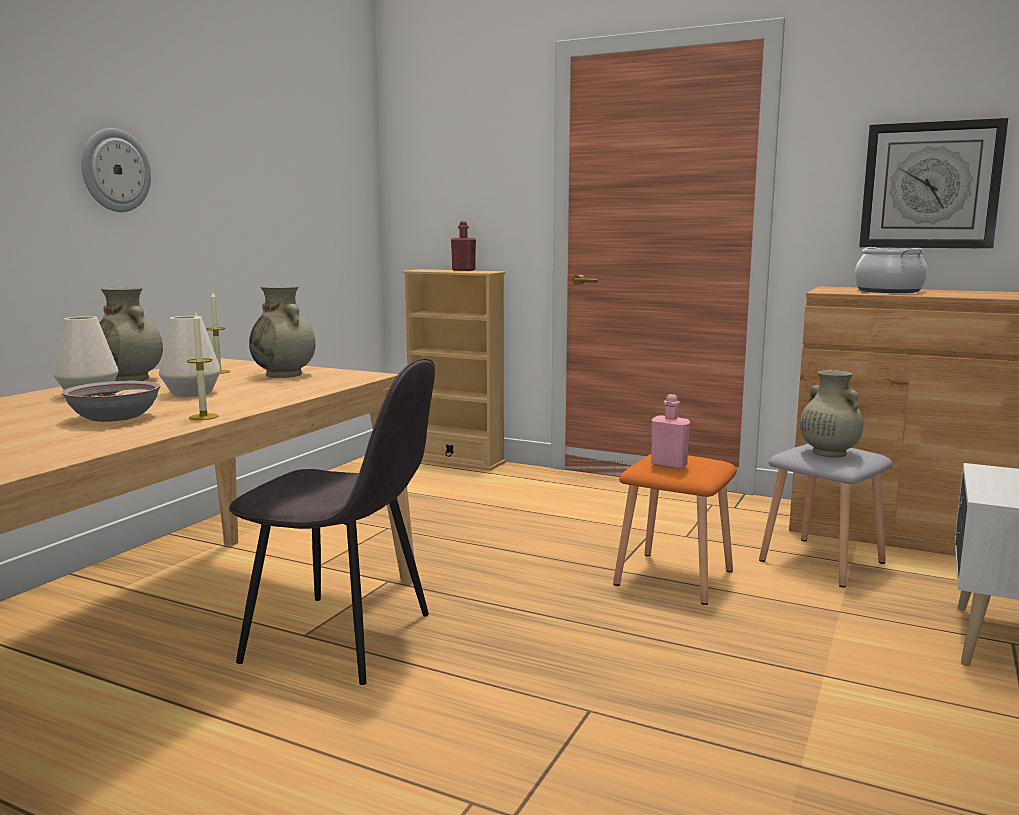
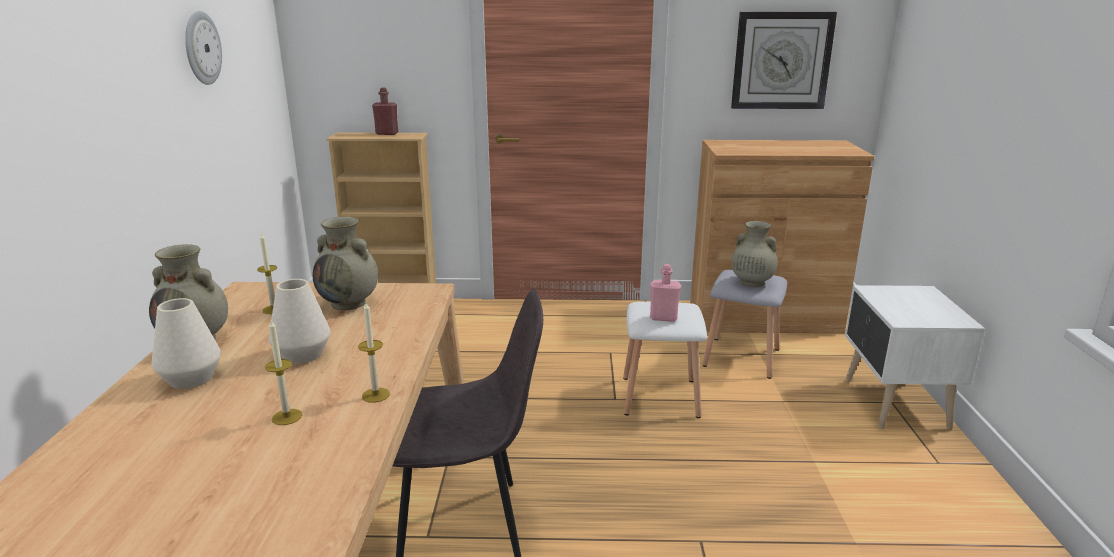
camera: 25 degrees left, 10 degrees up
(115, 170) = (83, 96): wall clock -> wall clock (201, 48)
(115, 418) = (287, 417): bowl -> candle
(676, 577) = (661, 396): orange stool -> white stool
(888, 291) = (765, 147): cooking pot -> none

